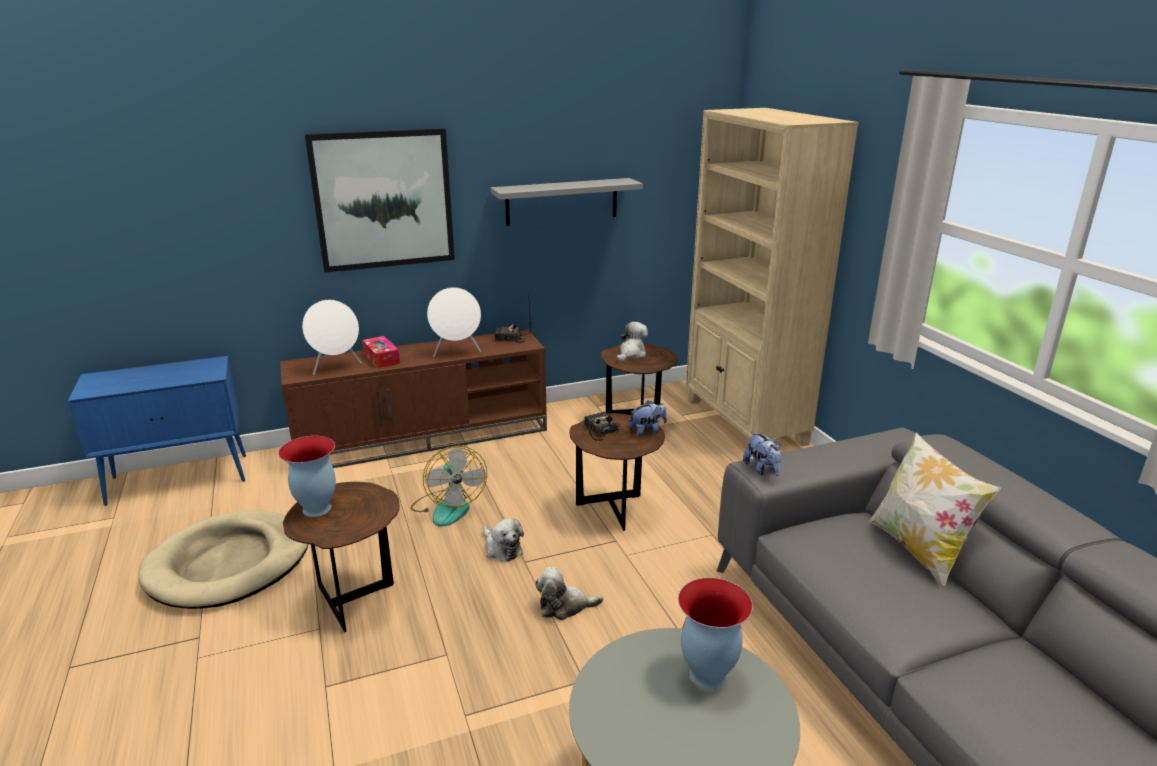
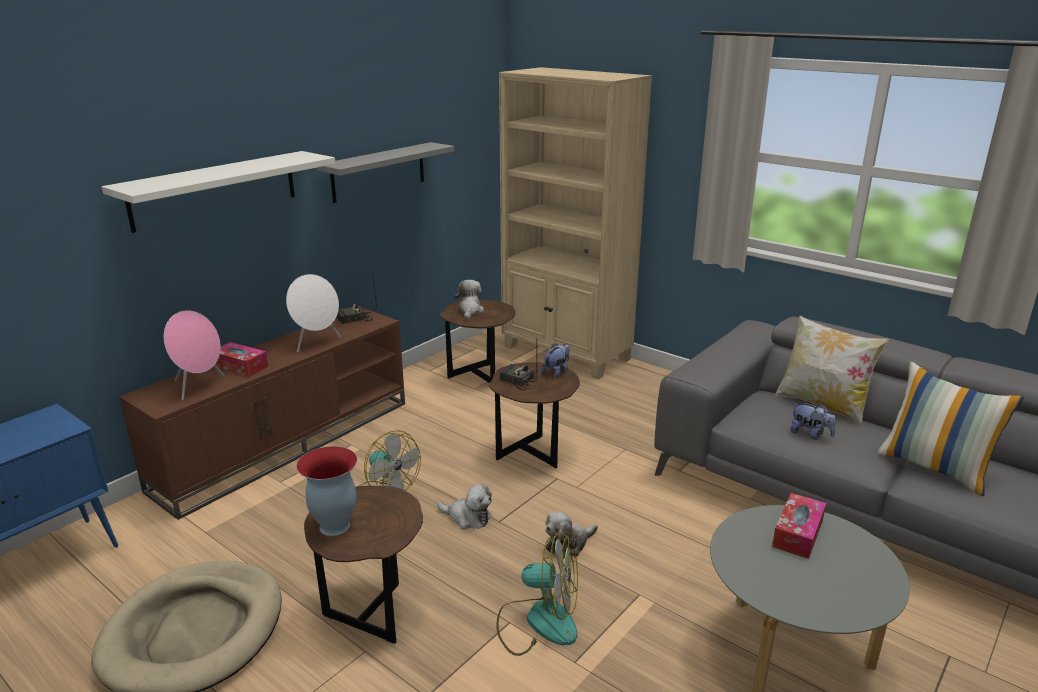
camera: 30 degrees left, 0 degrees up
(336, 367) = (199, 386): white speaker -> pink speaker
(383, 200) = (215, 190): picture -> white shelf
(470, 665) = (538, 622): none -> fan
(708, 675) = (797, 533): vase -> tissue box
(762, 469) = (697, 374): plush toy -> plush toy (810, 434)
(987, 672) = (935, 468): none -> pillow

